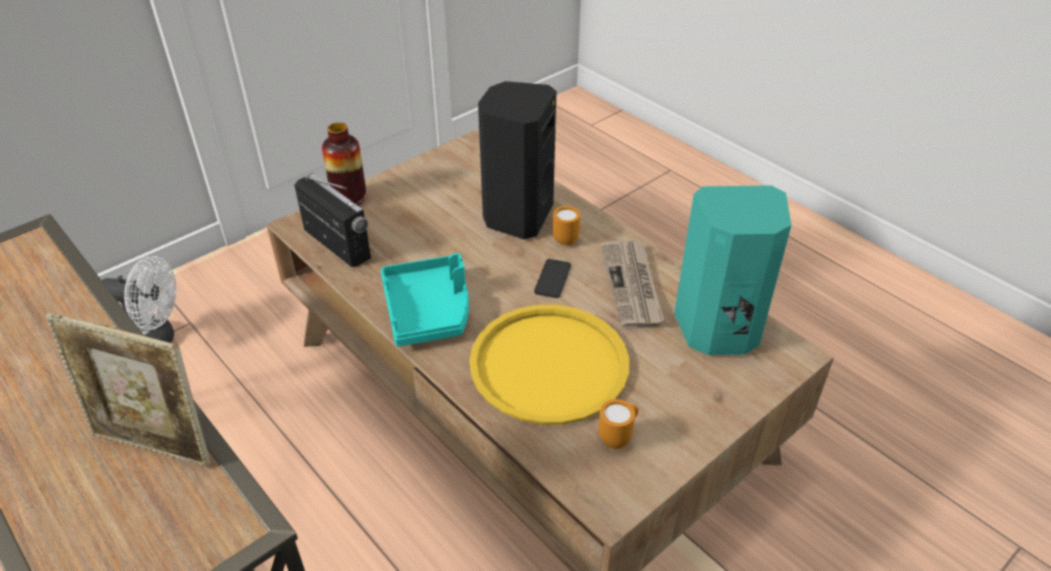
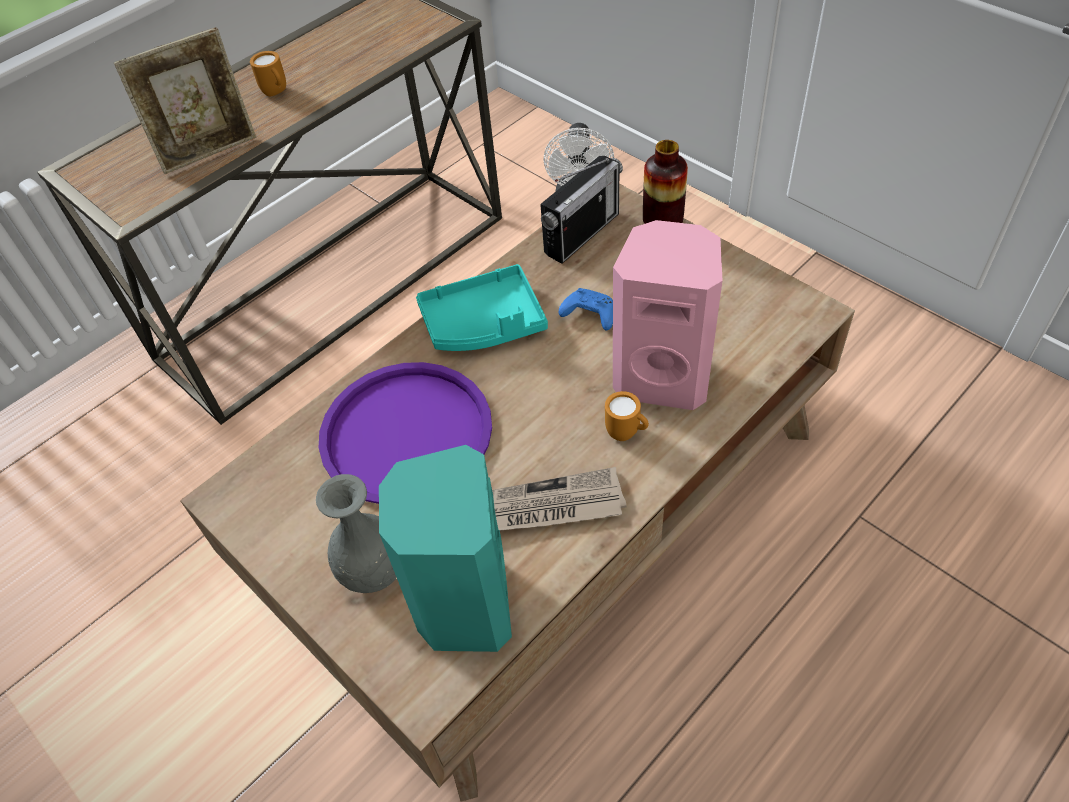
camera: 90 degrees right, 10 degrees up
(156, 445) = (210, 152): picture frame -> picture frame turned 135 degrees counterclockwise
(439, 248) = (588, 315): none -> blue game controller
(516, 216) = (663, 377): black speaker -> pink speaker
(549, 364) = (406, 433): yellow tray -> purple tray
(552, 279) = (546, 425): phone -> none
(618, 437) = (303, 501): orange mug -> orange mug (277, 93)
(691, 385) = (373, 571): none -> grey vase

